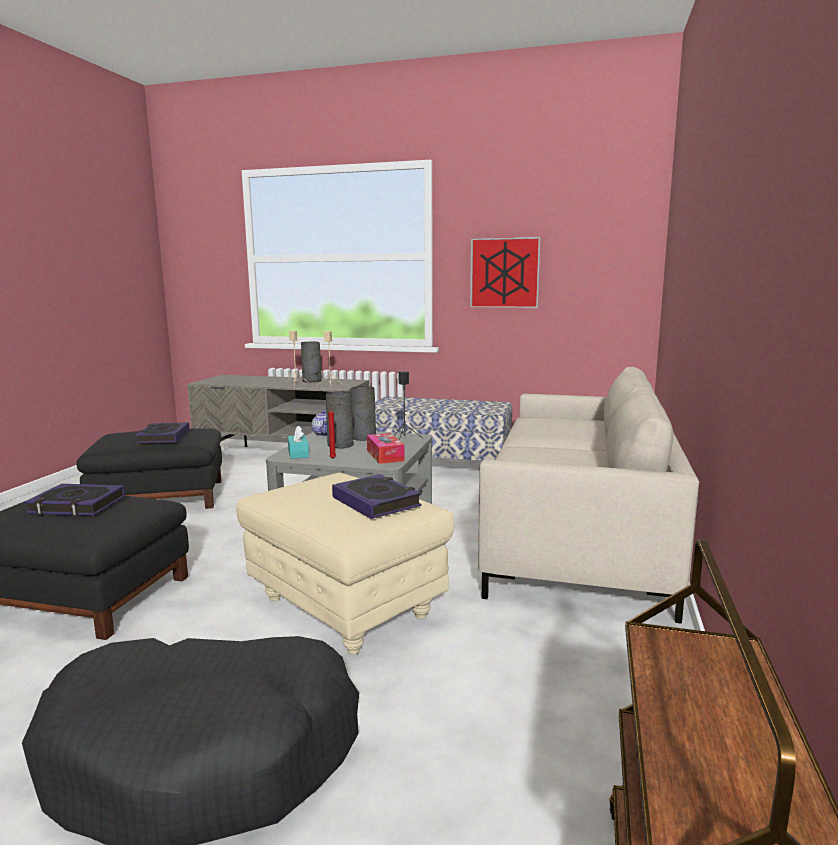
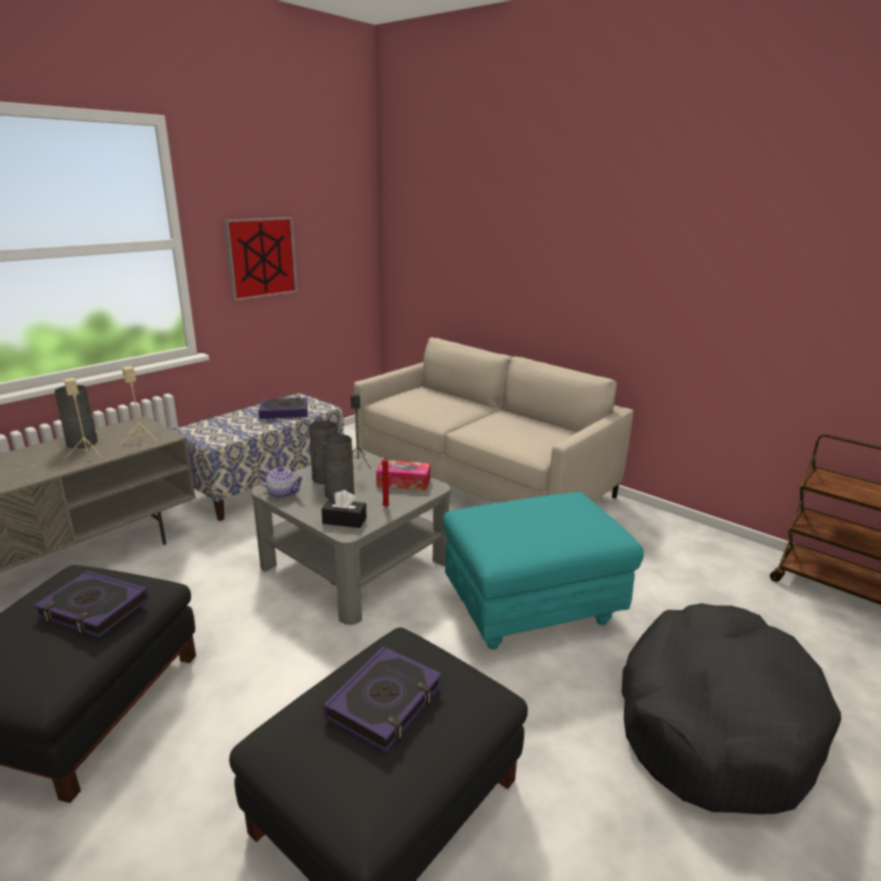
camera: 65 degrees left, 10 degrees up
(298, 453) = (344, 520): turquoise tissue box -> black tissue box
(347, 608) = (532, 610): beige ottoman -> turquoise ottoman
(376, 502) = (562, 510): book -> book (284, 412)

